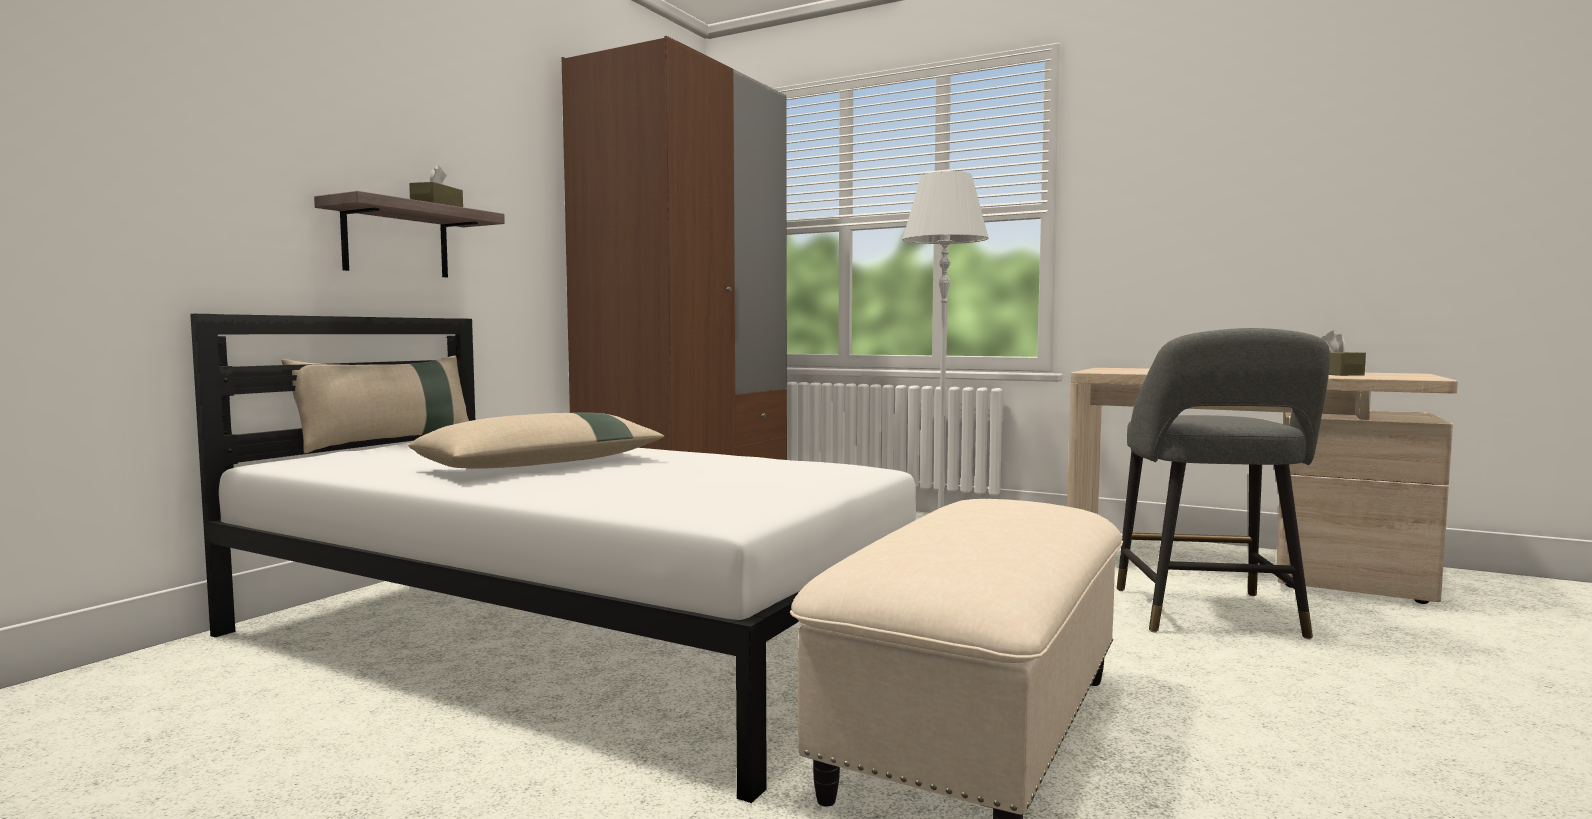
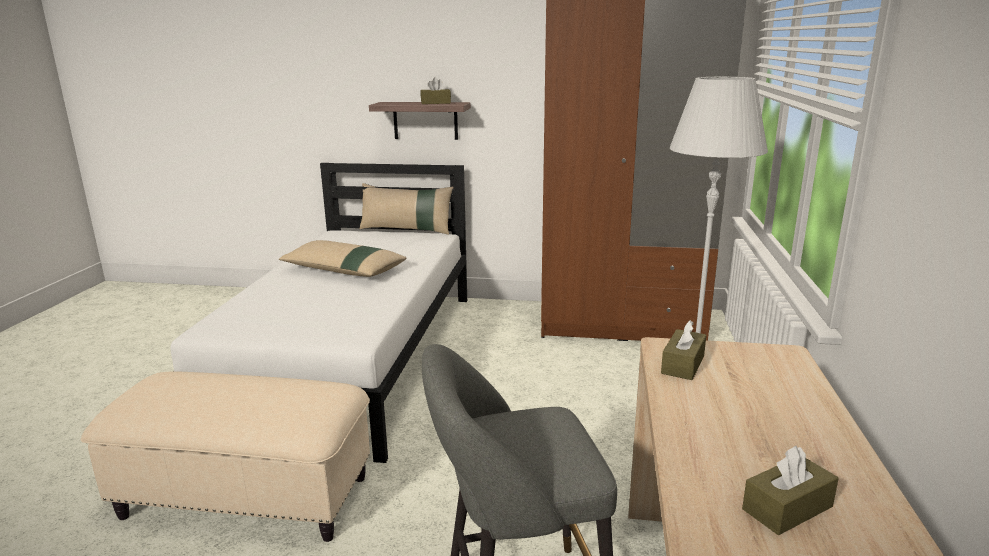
camera: 70 degrees right, 15 degrees up
(1130, 372) = (683, 364): none -> brown tissue box

